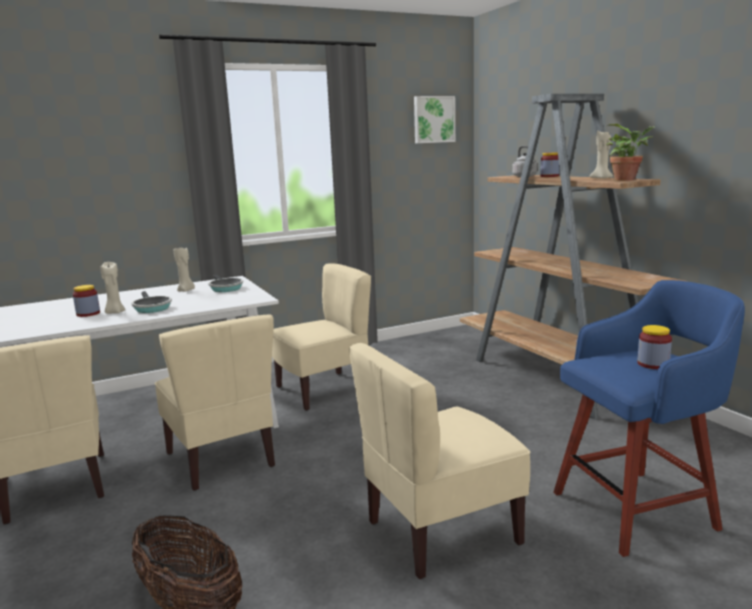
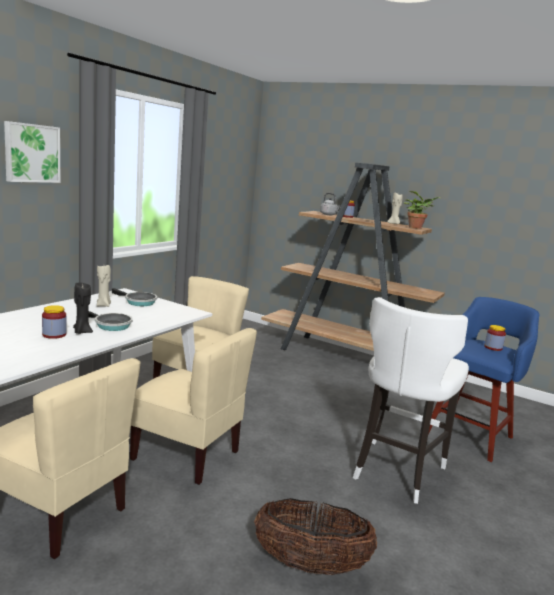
camera: 35 degrees left, 0 degrees up
(115, 312) = (82, 332): beige candle -> black candle
(433, 119) = (236, 158): picture -> picture (31, 153)
(441, 531) = (396, 471): beige chair -> white stool

